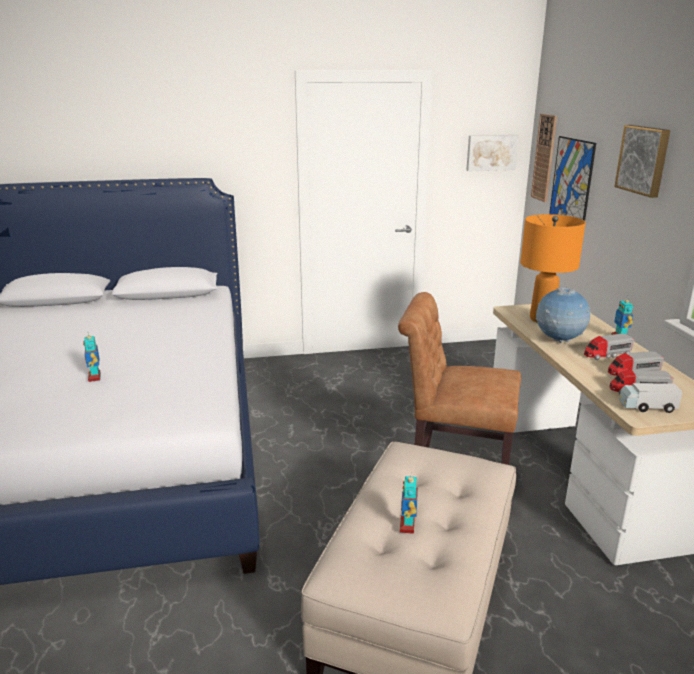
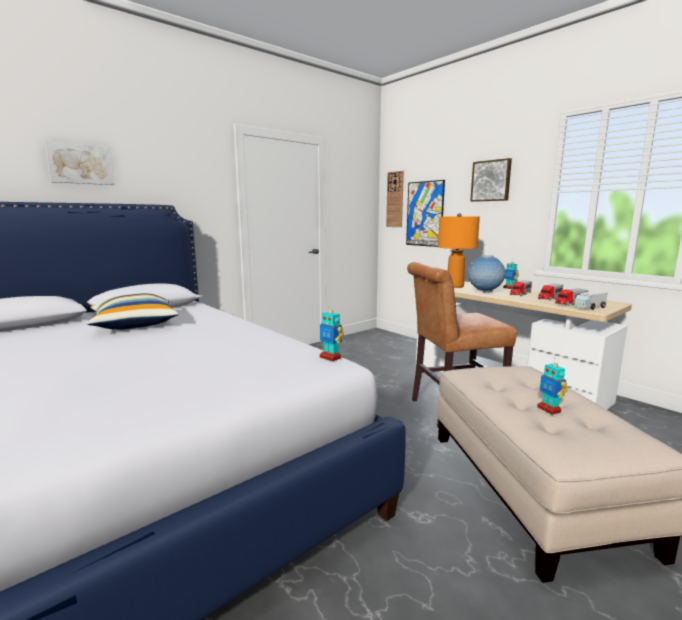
camera: 30 degrees left, 10 degrees down
(95, 377) = (170, 363): toy robot -> toy robot (330, 357)
(130, 317) = (134, 324): none -> pillow
(491, 152) = (359, 198): picture -> picture (80, 164)

